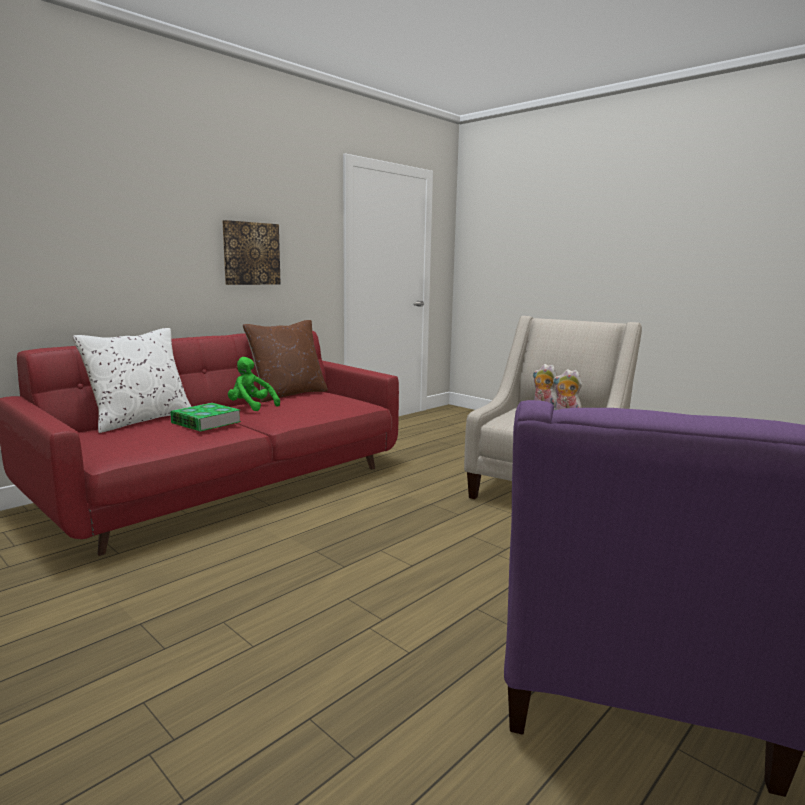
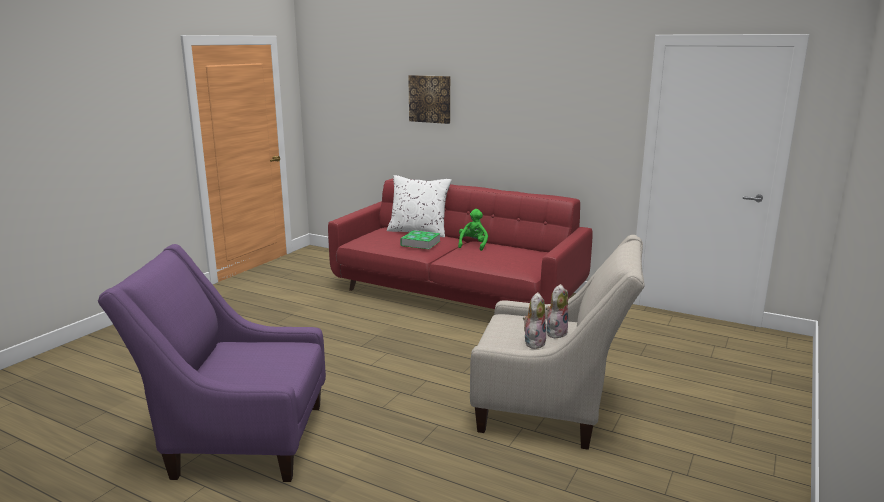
camera: 75 degrees right, 5 degrees up
(251, 253) = (543, 130): picture -> picture (430, 99)
(288, 394) = (524, 247): brown pillow -> none

